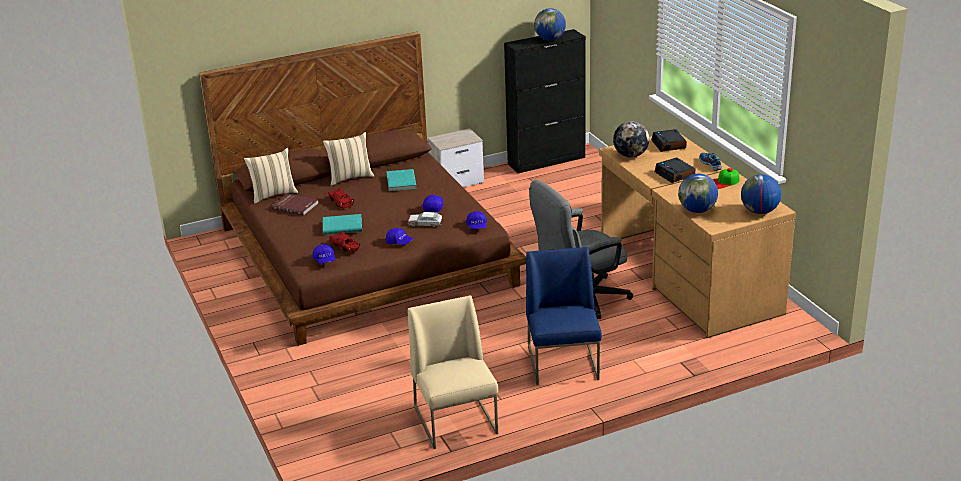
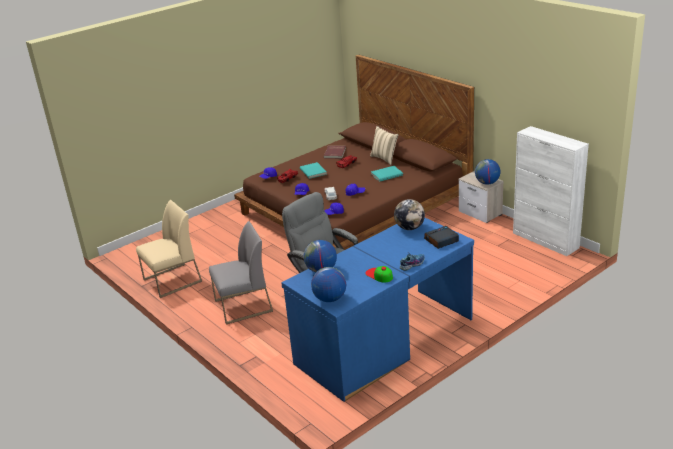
camera: 75 degrees right, 0 degrees up
(273, 194) = (348, 144): beige pillow -> none
(547, 161) = (545, 240): black cabinet -> white cabinet
(550, 39) = (553, 139): globe -> globe (487, 183)
(563, 363) = (243, 306): blue chair -> grey chair
(675, 174) = (383, 252): alarm clock -> none
(686, 277) = (383, 340): brown desk -> blue desk

